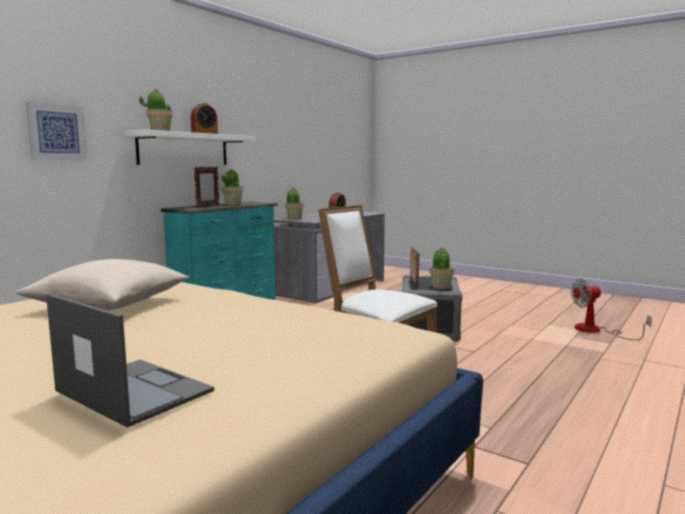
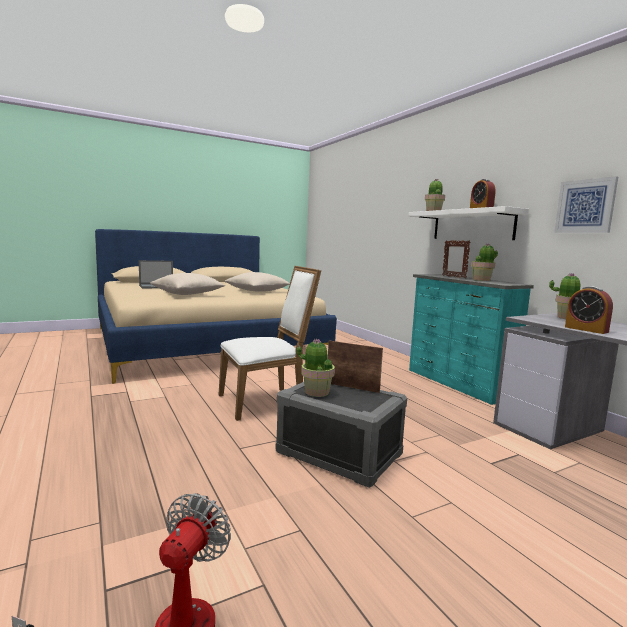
camera: 115 degrees right, 0 degrees up
(57, 132) = (398, 218): picture -> picture (585, 206)
(262, 323) = (187, 294): none -> beige pillow

